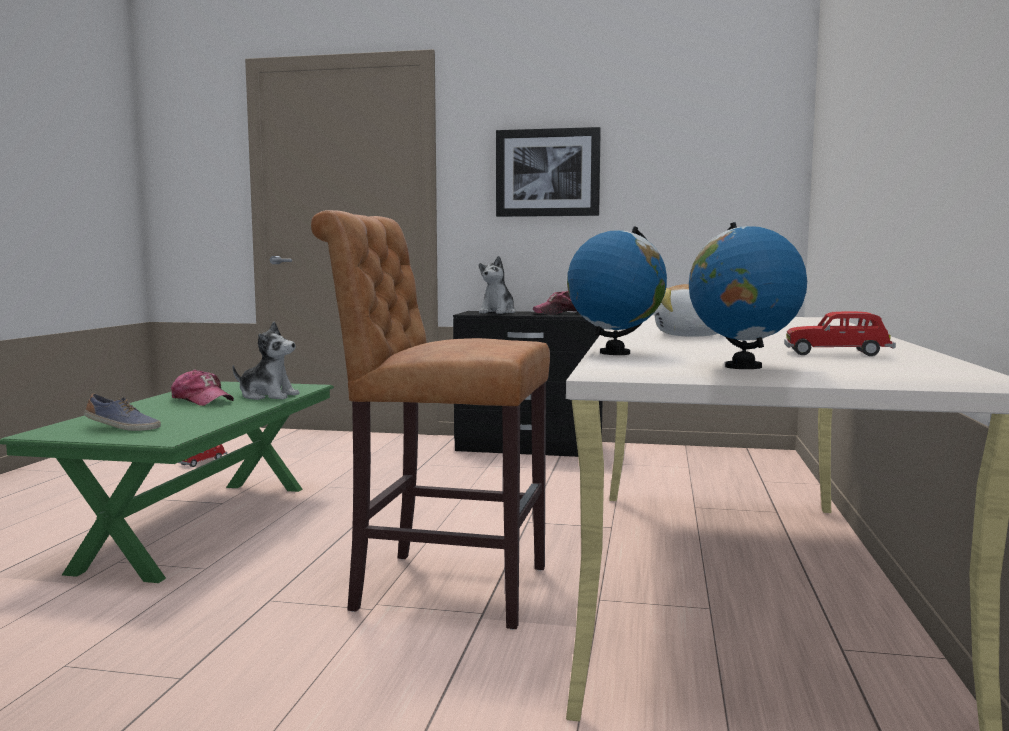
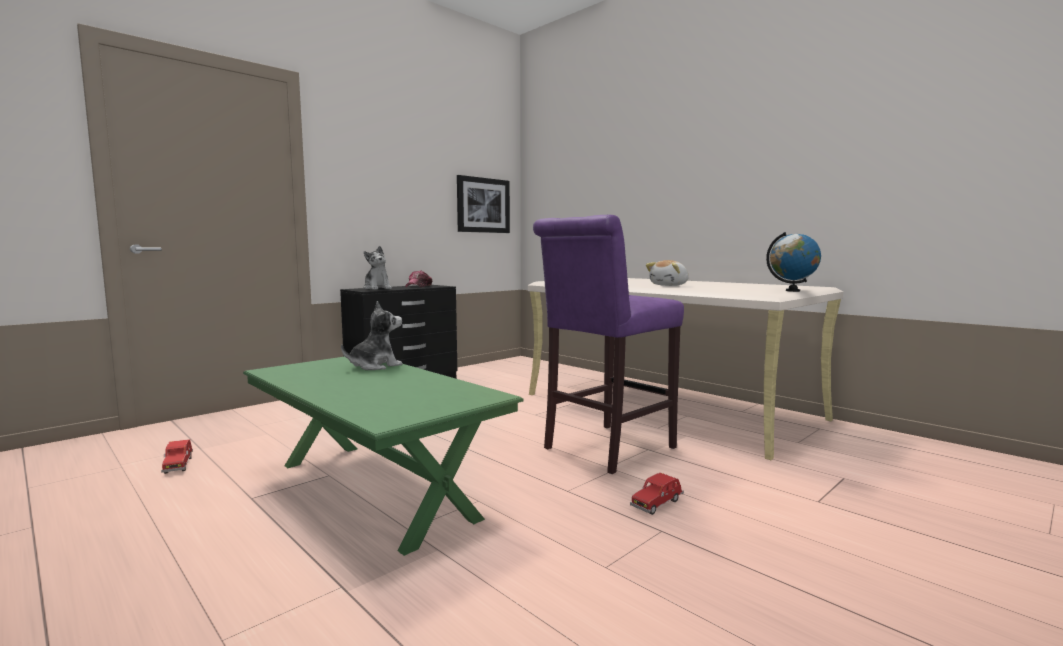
camera: 55 degrees left, 0 degrees up
(122, 428) = (420, 402): shoe -> none
(202, 400) = (346, 378): cap -> none
(440, 587) = (604, 450): brown stool -> purple stool
(547, 173) = (389, 186): picture -> picture (483, 205)
(614, 353) = (731, 291): globe -> none
(837, 354) = (760, 286): red toy car -> red toy car (657, 504)

